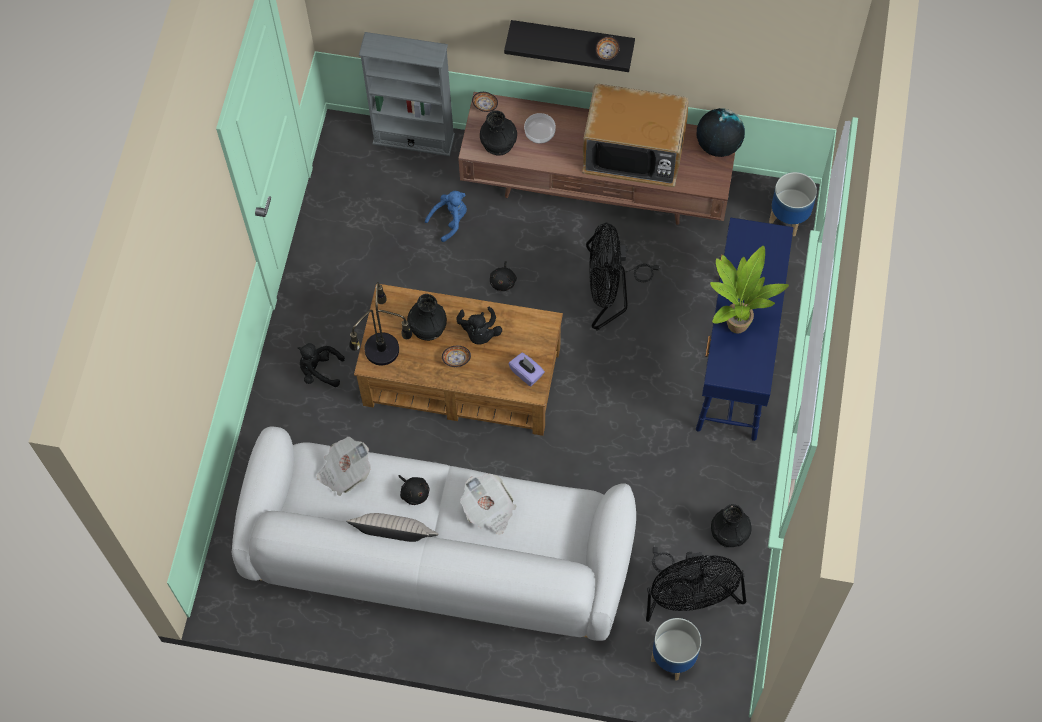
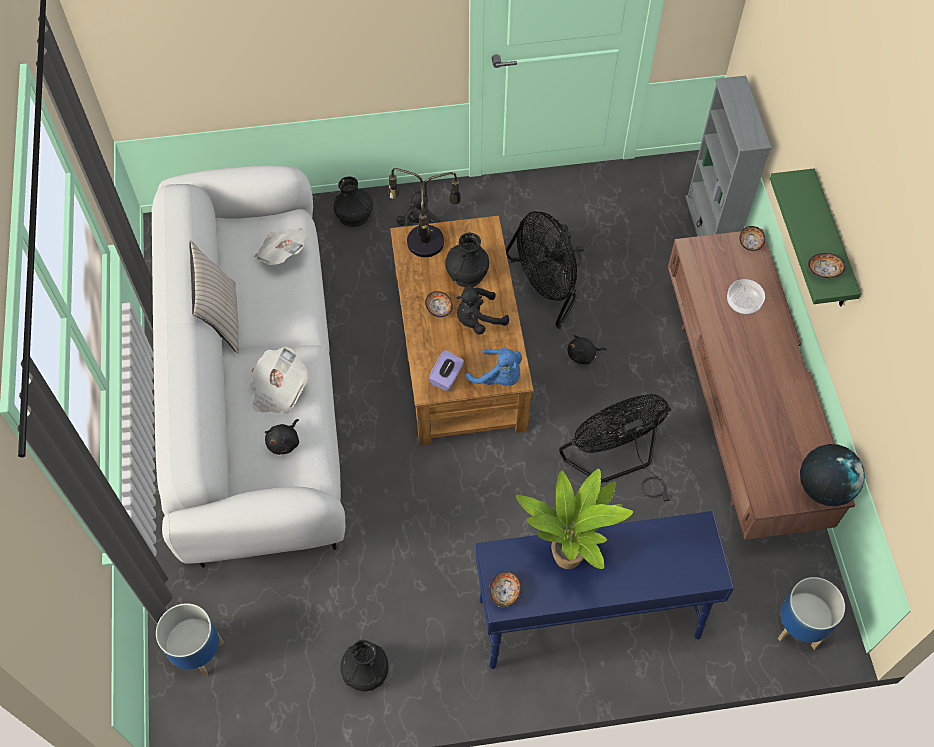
camera: 70 degrees right, 5 degrees down
(414, 492) = (278, 319): black plush toy -> black plush toy (284, 442)
(450, 220) = (631, 287): blue plush toy -> blue plush toy (498, 377)
(498, 142) = (712, 268): black vase -> black vase (354, 215)
(572, 40) = (830, 244): black shelf -> green shelf
(633, 152) = (767, 400): television -> none
(686, 592) = (279, 644): black fan -> black fan (549, 283)
(750, 377) = (504, 593): none -> bowl

